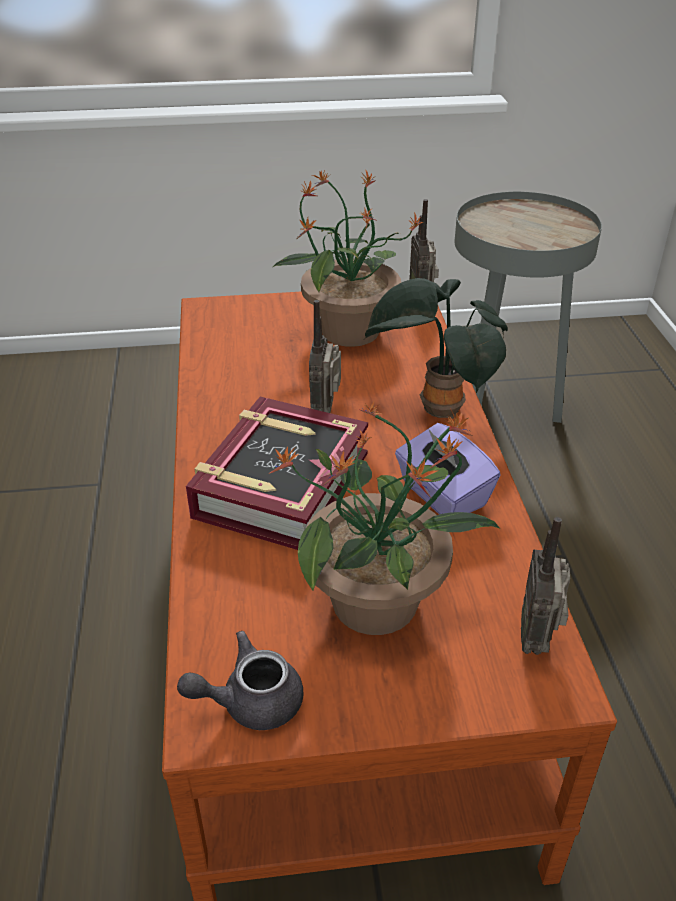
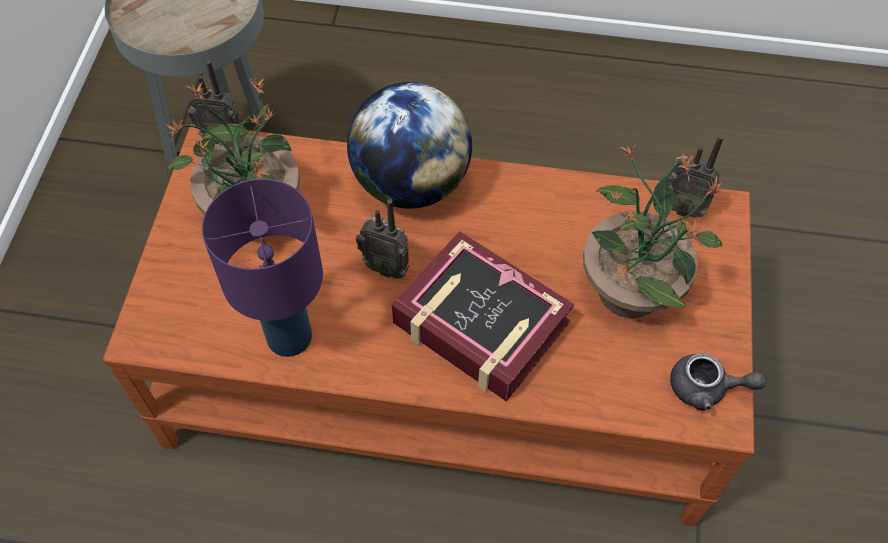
camera: 75 degrees left, 20 degrees up
(228, 373) = (288, 336): none -> purple table lamp
(250, 701) = (706, 389): grey teapot -> grey teapot turned 75 degrees counterclockwise
(435, 408) = (410, 183): potted plant -> globe
(442, 495) = (525, 214): purple tissue box -> none

